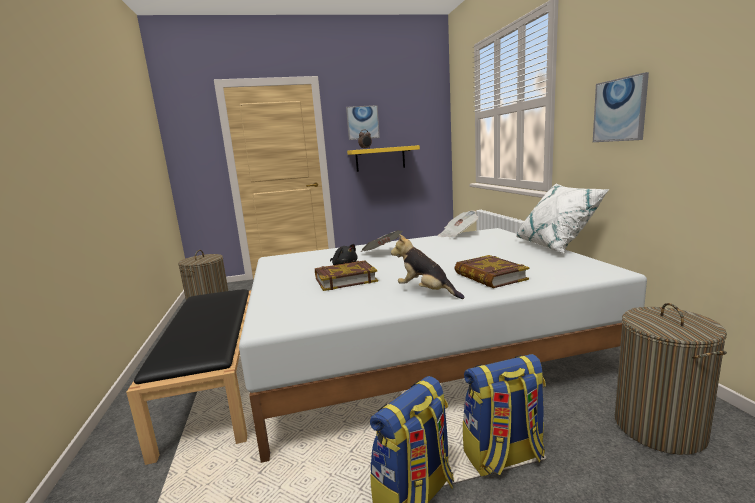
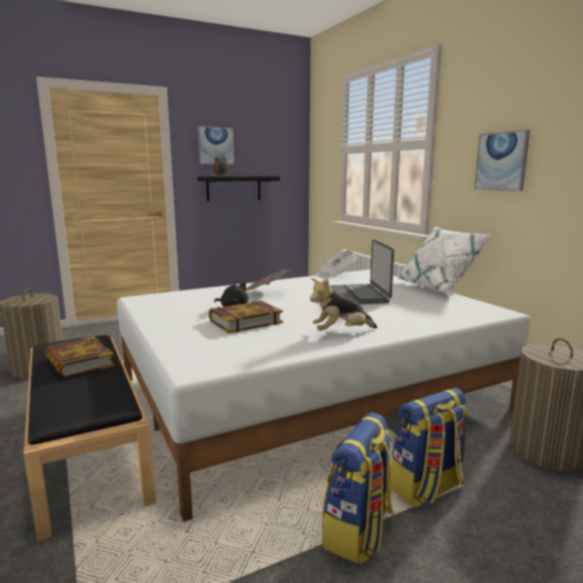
camera: 15 degrees left, 0 degrees up
(380, 159) = (233, 188): yellow shelf -> black shelf
(426, 292) = (341, 332): plush toy -> plush toy turned 45 degrees counterclockwise
(467, 254) = (358, 295): none -> laptop
(490, 276) = (394, 317): book -> book (79, 362)

